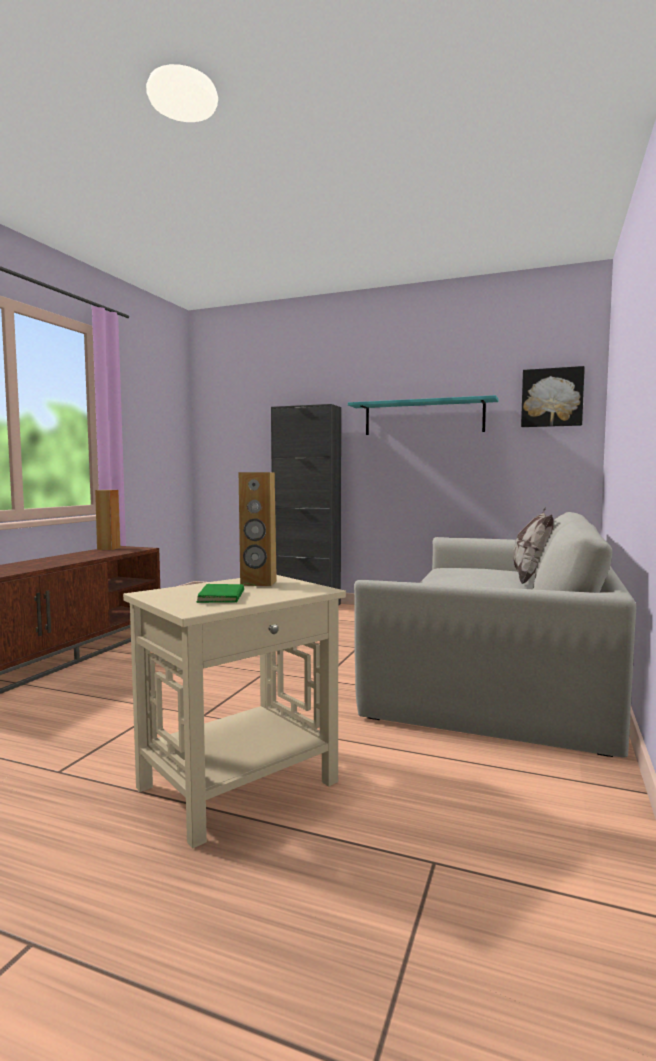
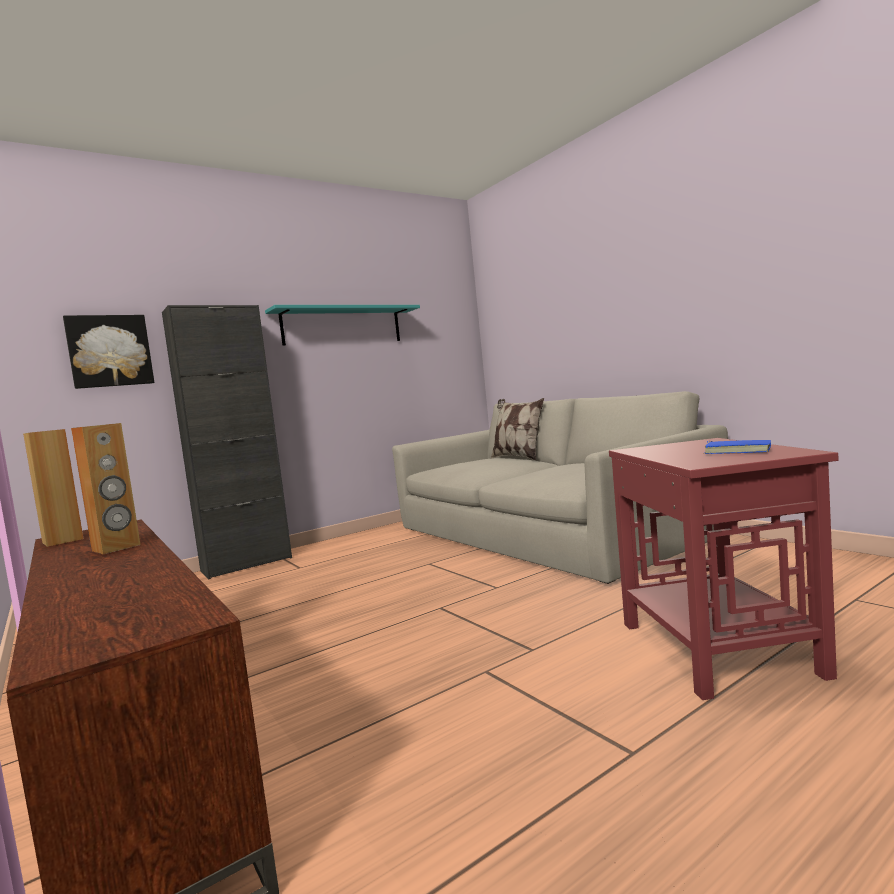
camera: 55 degrees left, 0 degrees up
(223, 597) = (738, 450): green book -> blue book
(238, 785) = (718, 648): beige side table -> red side table
(258, 583) = (666, 449): brown speaker -> brown speaker (116, 548)
(552, 397) = (444, 310): picture -> picture (110, 351)

